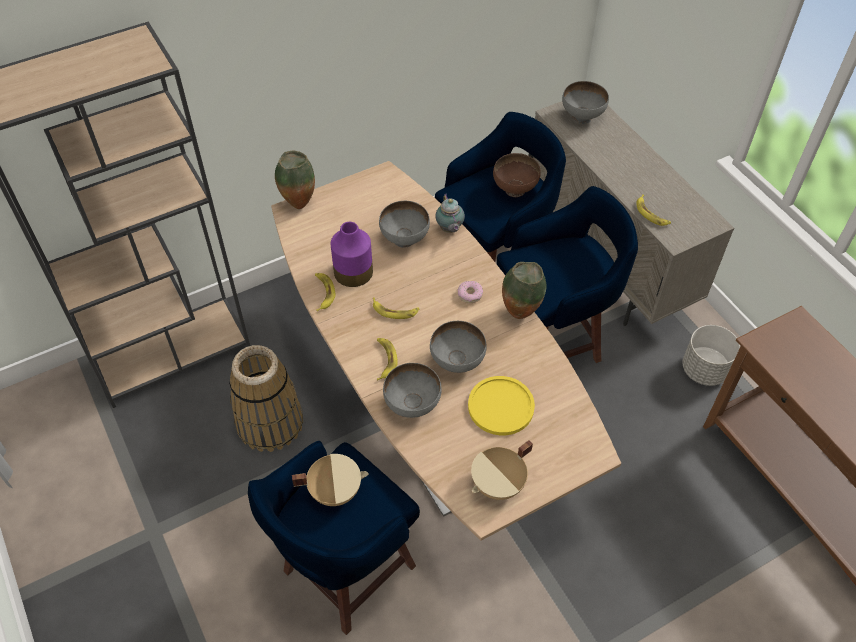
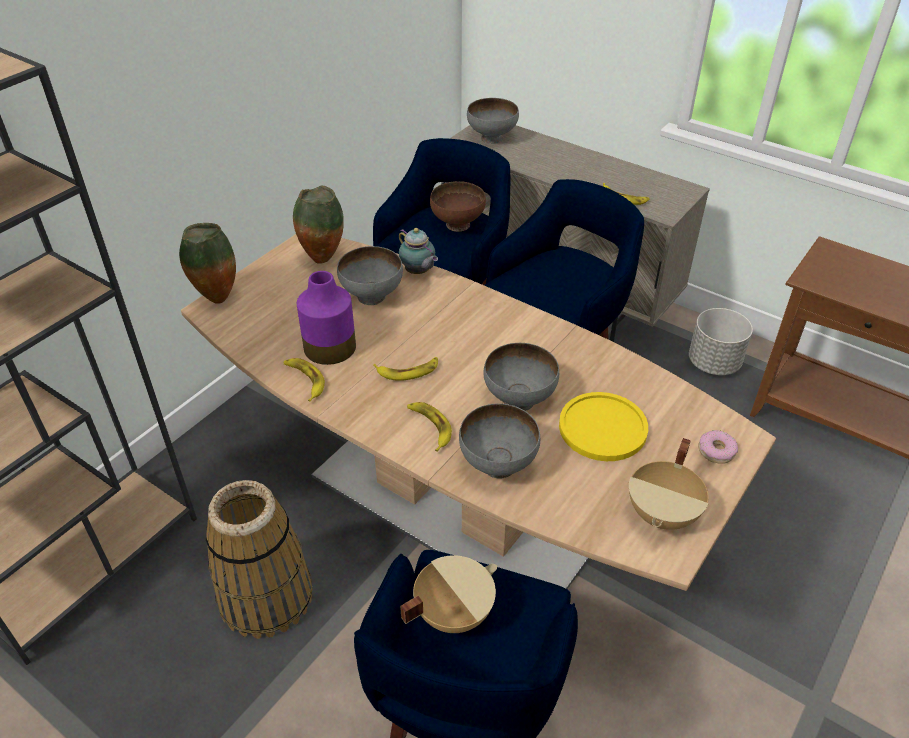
camera: 25 degrees left, 10 degrees down
(470, 294) = (485, 327): donut -> donut (716, 451)
(520, 313) = (554, 327): vase -> vase (322, 258)

